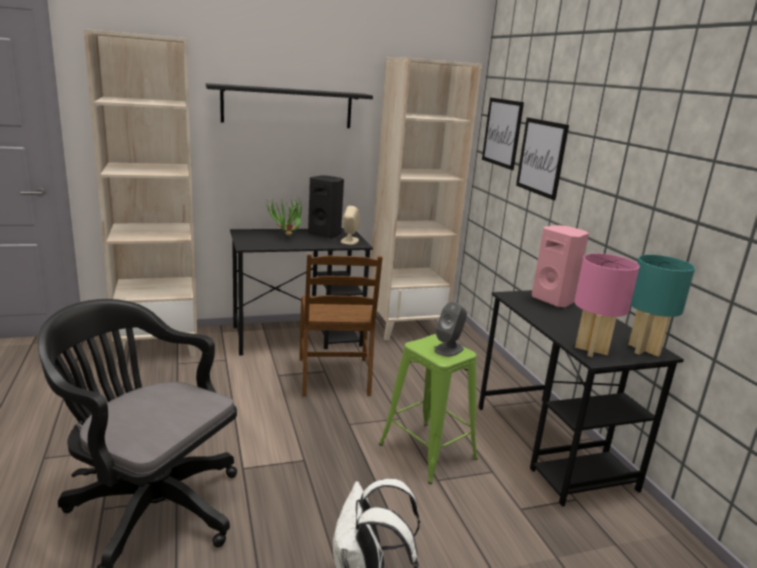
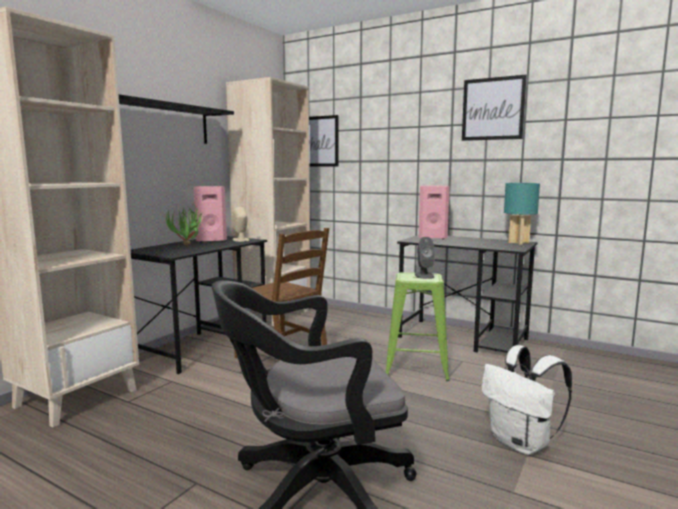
camera: 40 degrees left, 10 degrees down
(325, 234) = (211, 240): black speaker -> pink speaker
(541, 157) = (368, 150): picture -> picture (493, 109)
(592, 350) = (505, 247): pink table lamp -> none

